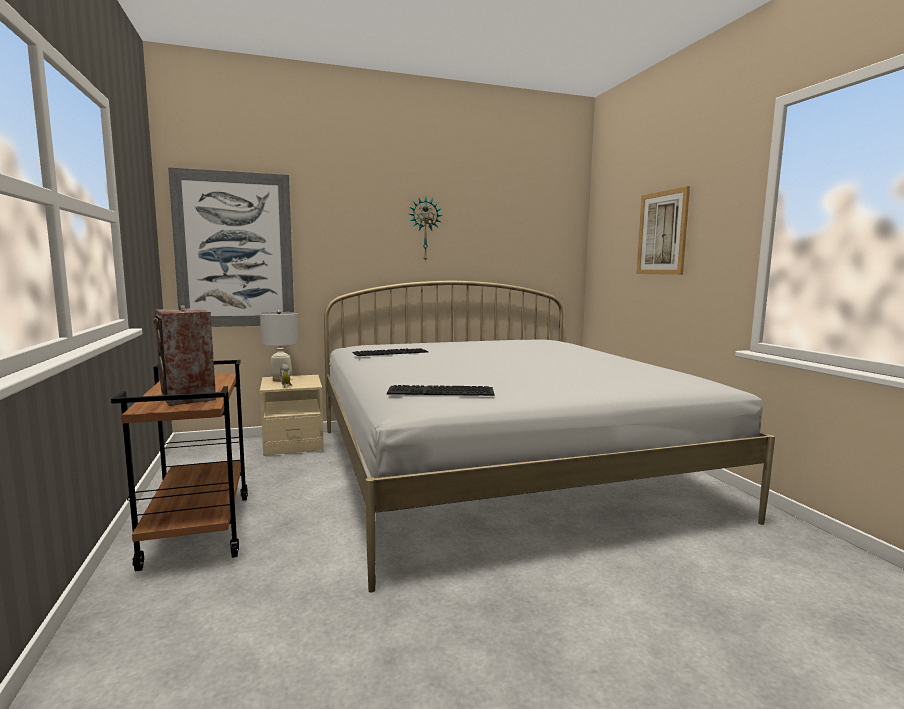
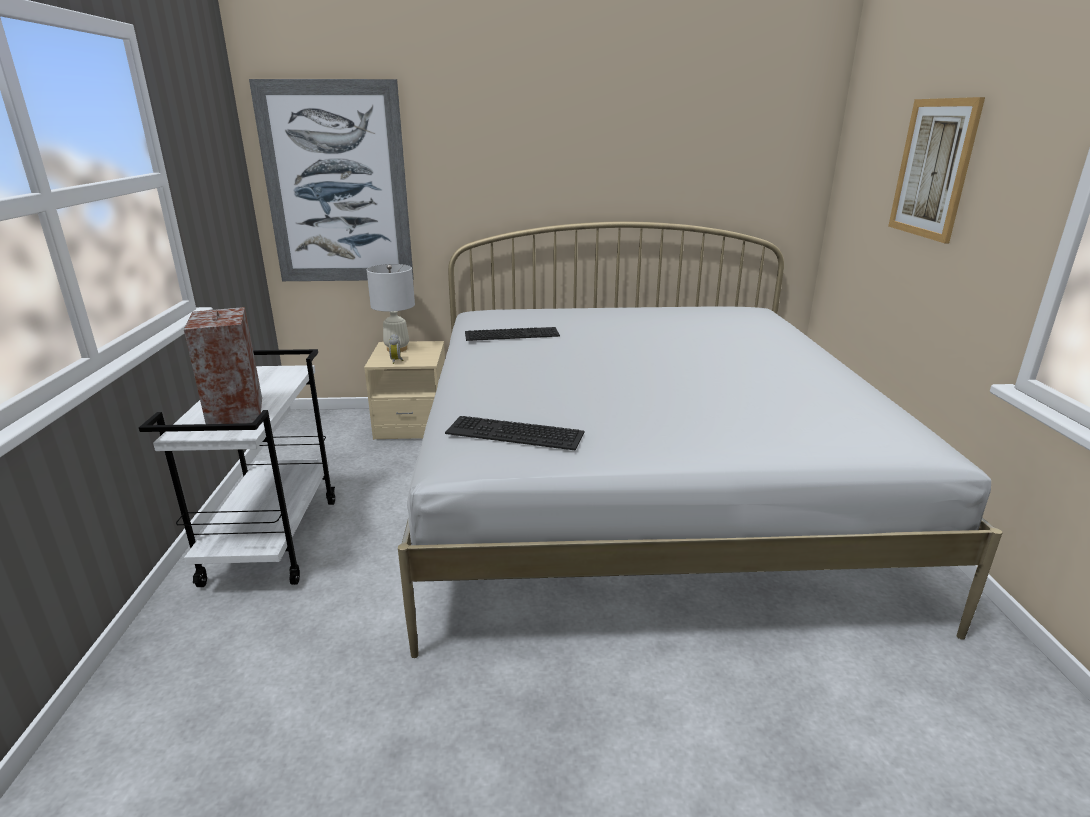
camera: 15 degrees right, 15 degrees up
(197, 529) = (272, 540): brown cart -> white cart
(424, 229) = (583, 148): wall clock -> none

